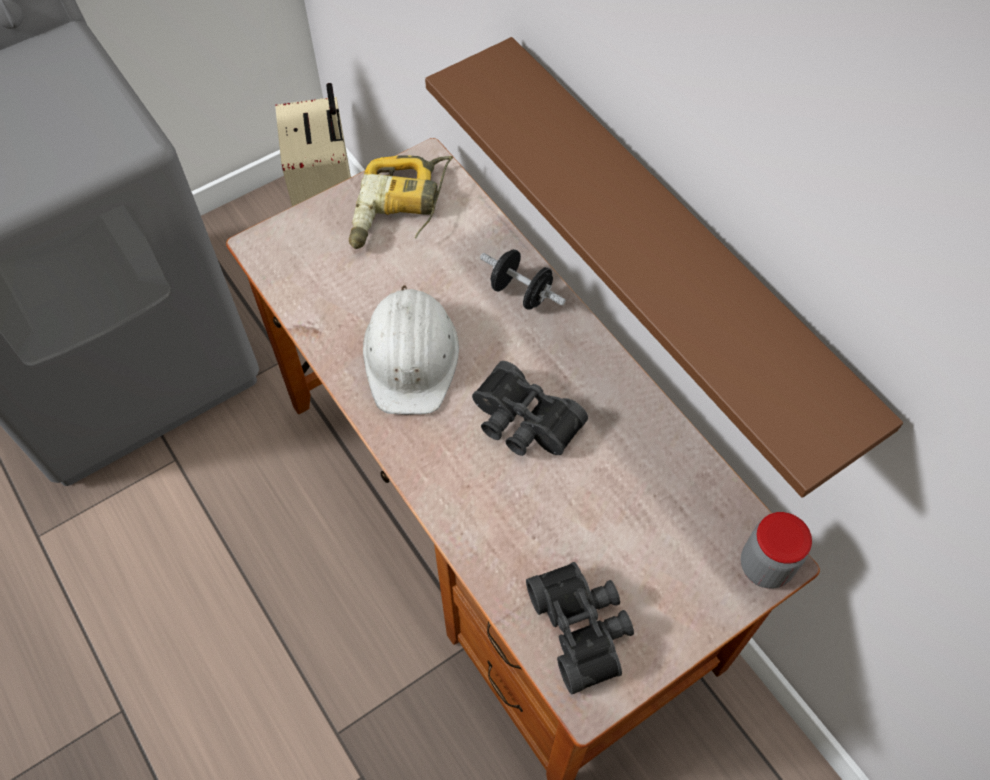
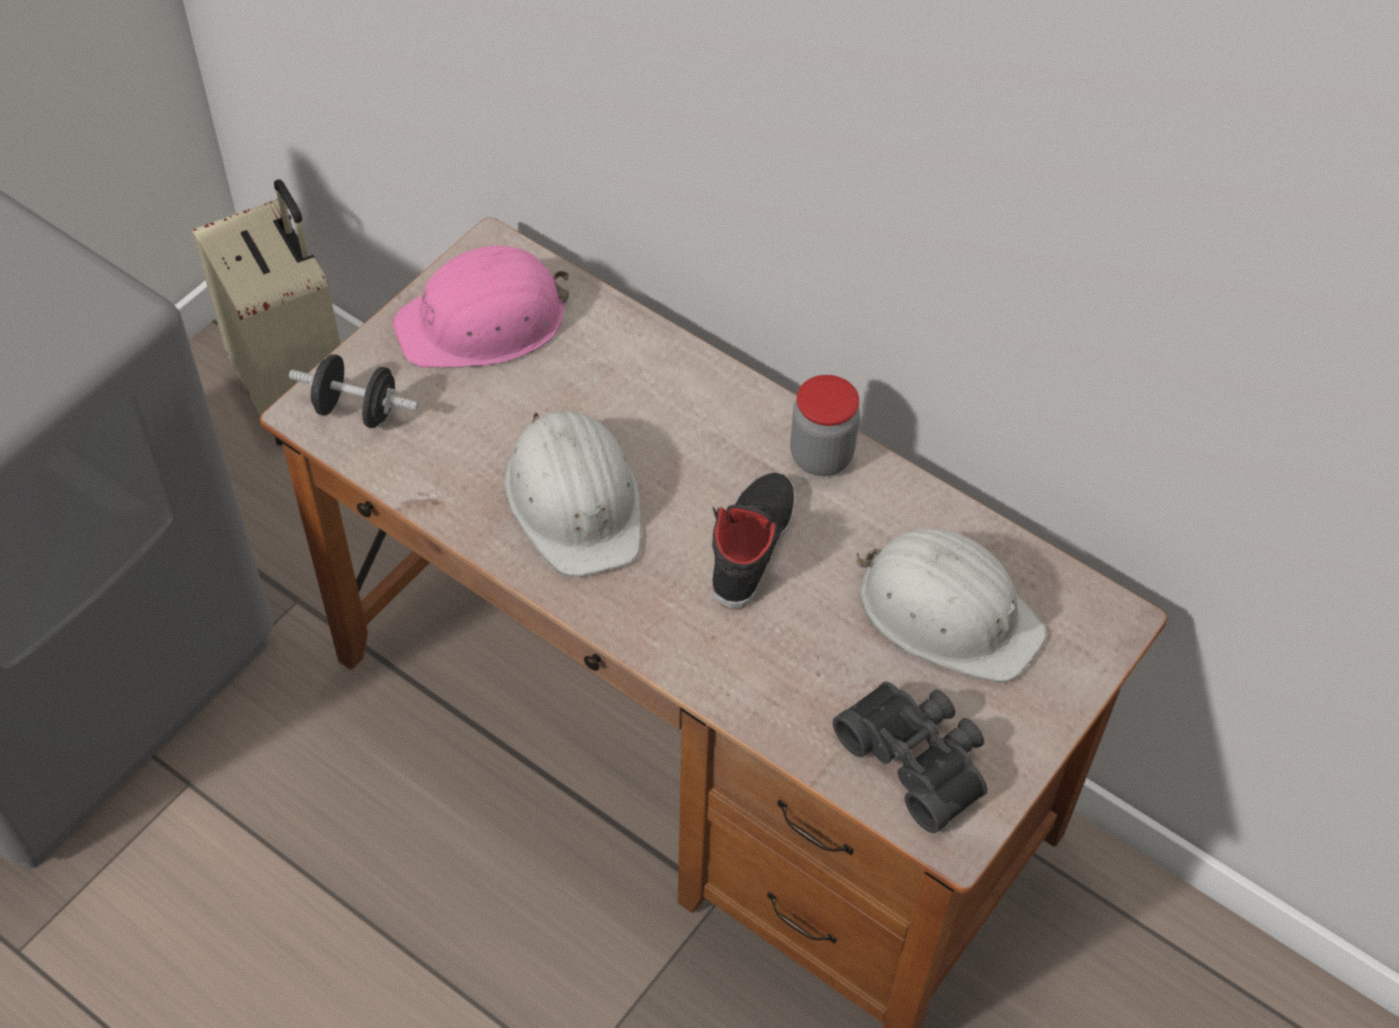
camera: 20 degrees left, 5 degrees down
(400, 210) = (484, 322): power drill -> pink hard hat
(521, 293) = (685, 387): black dumbbell -> black dumbbell (357, 410)
(522, 423) = (751, 544): black binoculars -> black shoe
(648, 517) = (947, 611): none -> white hard hat
(673, 248) = (894, 270): brown shelf -> none
(765, 566) = (1103, 628): jar -> jar (821, 456)

